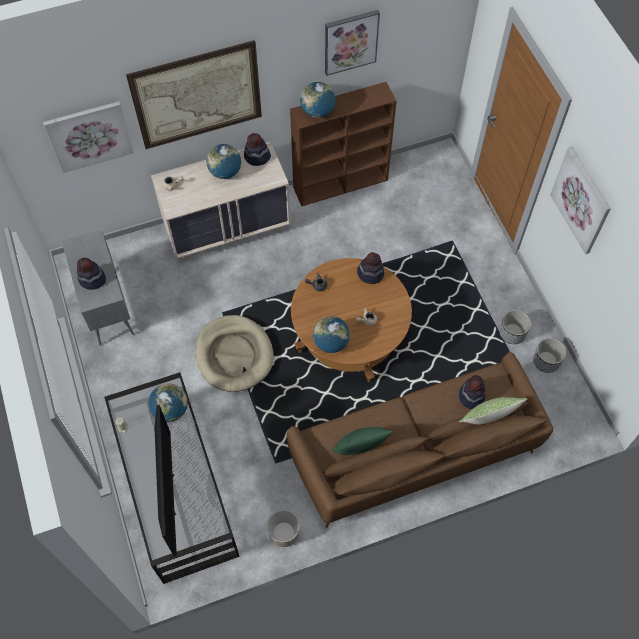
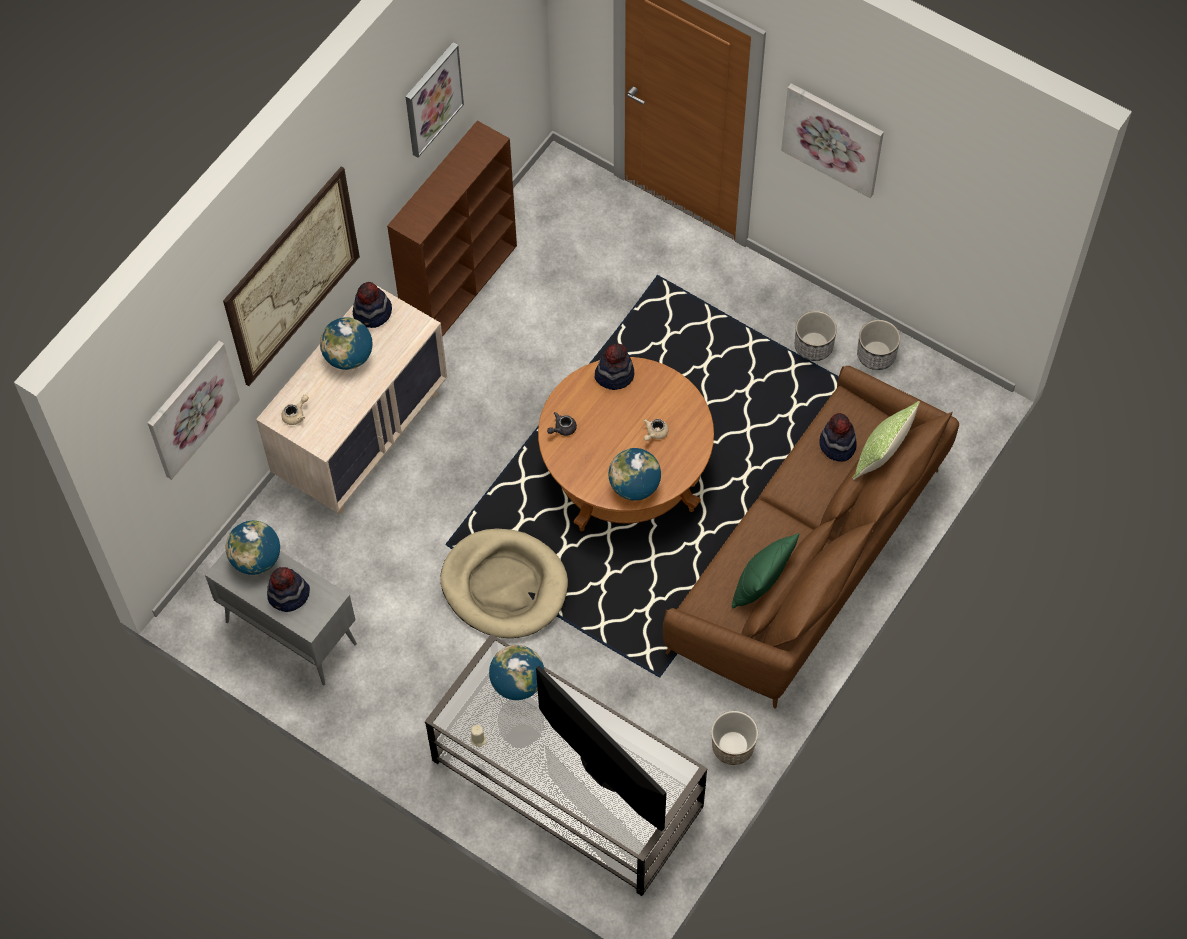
camera: 35 degrees left, 0 degrees up
(317, 111) = (425, 209): globe -> globe (256, 559)

